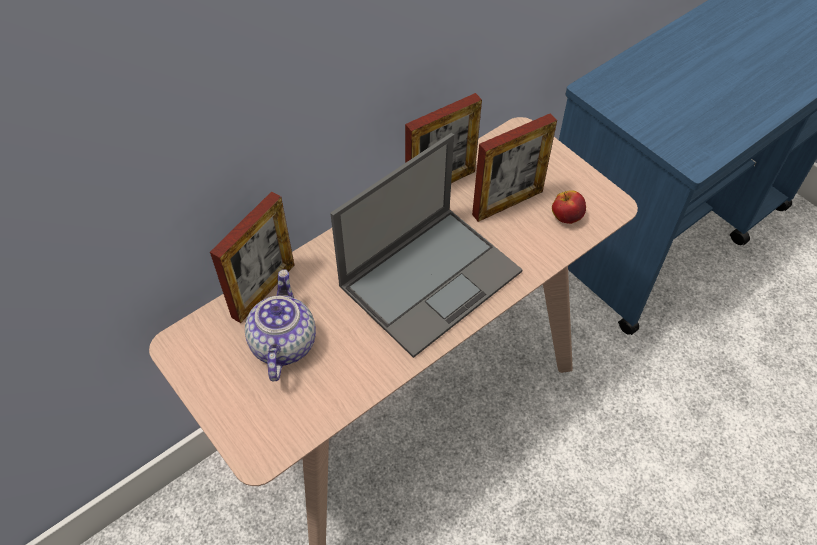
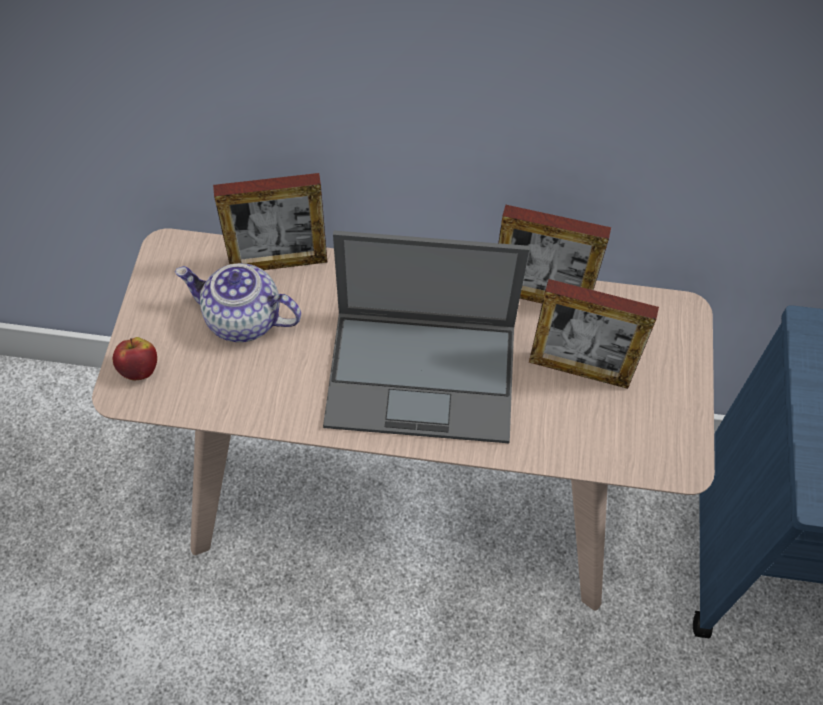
camera: 45 degrees right, 5 degrees up
(282, 343) = (242, 319): teapot -> teapot turned 120 degrees counterclockwise
(566, 217) = (619, 433): apple -> apple (139, 369)

